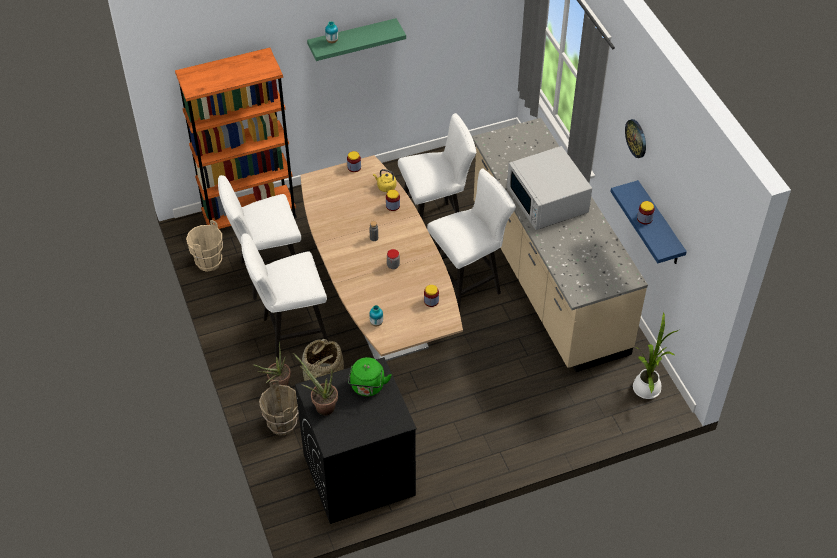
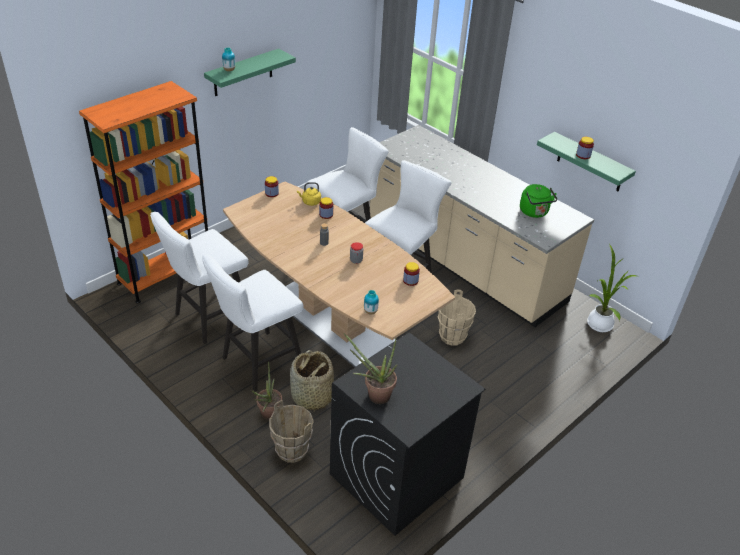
camera: 25 degrees left, 10 degrees down
(208, 262) = (141, 322): beige bucket -> beige bucket (452, 336)
(367, 387) = (411, 364): green kettle -> green kettle (534, 212)
(547, 201) = (466, 178): white microwave -> none
(636, 138) = (550, 89): wall clock -> none
(659, 225) = (590, 163): blue shelf -> green shelf

